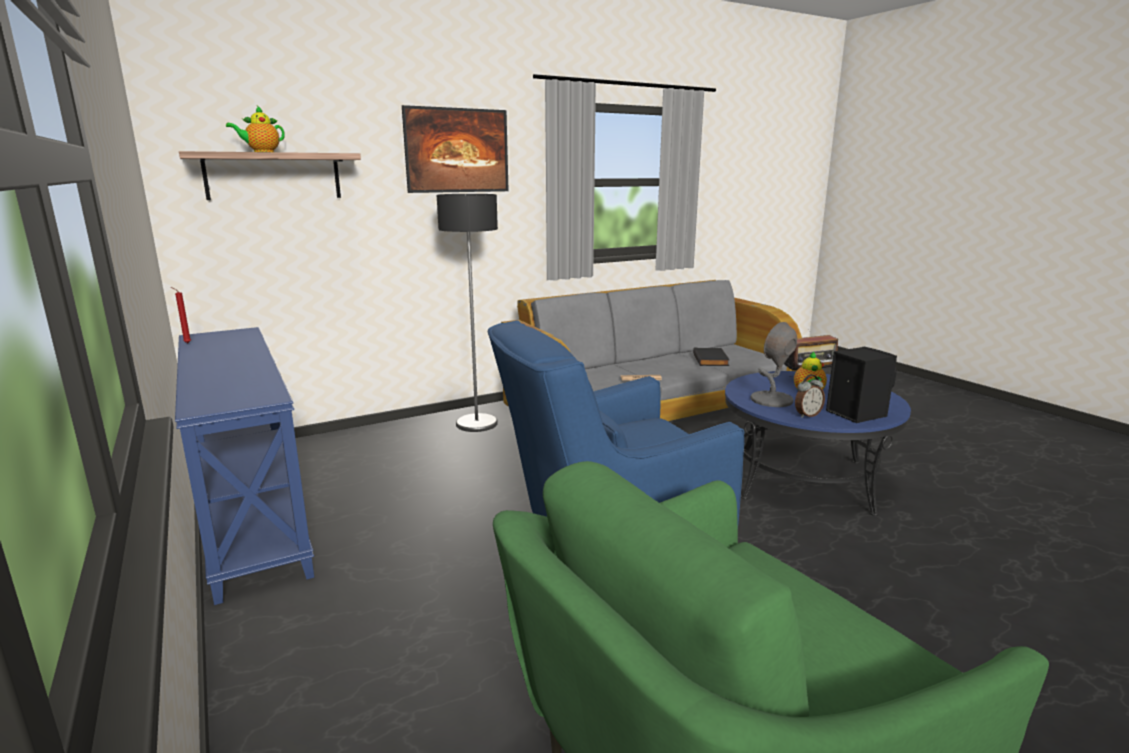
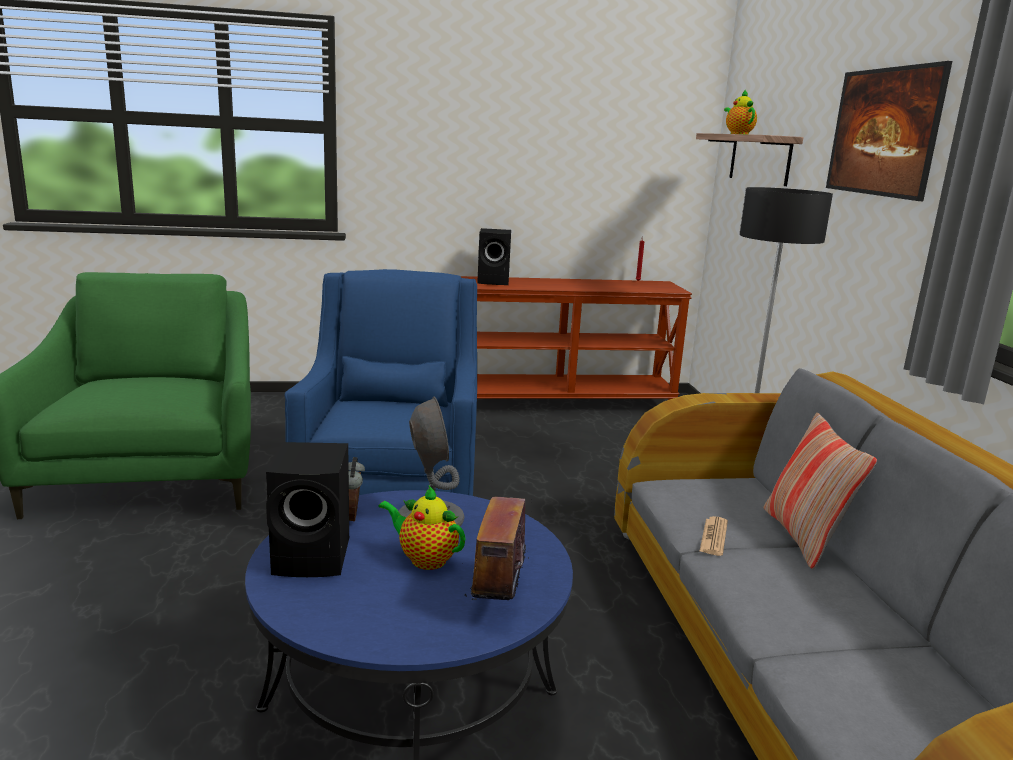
camera: 110 degrees right, 0 degrees up
(229, 392) = (494, 281): none -> black speaker
(249, 514) = (563, 402): blue console table -> brown console table
(612, 366) = (804, 537): none -> pillow
(711, 360) = (851, 662): black book -> none

